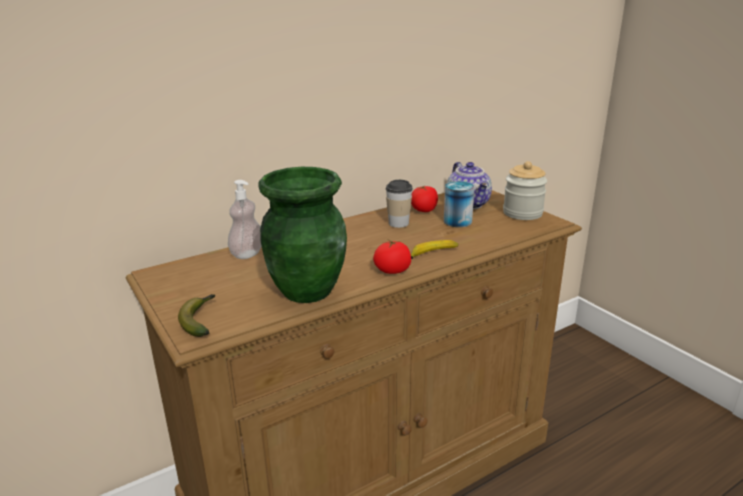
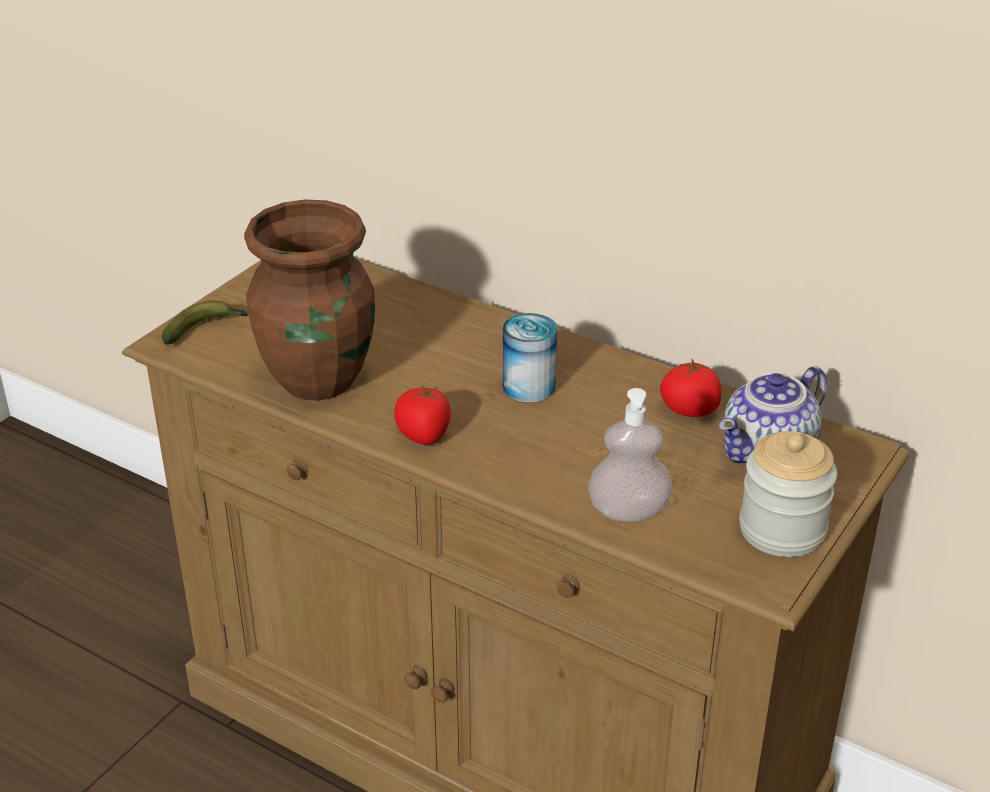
camera: 65 degrees right, 10 degrees up
(247, 254) = (395, 298): soap dispenser -> soap dispenser (628, 511)
(308, 290) = (320, 380): green vase -> brown vase
(398, 223) = (607, 396): cup -> none
(433, 253) = (511, 460): banana -> none
(457, 221) = (669, 458): can -> can (529, 387)

